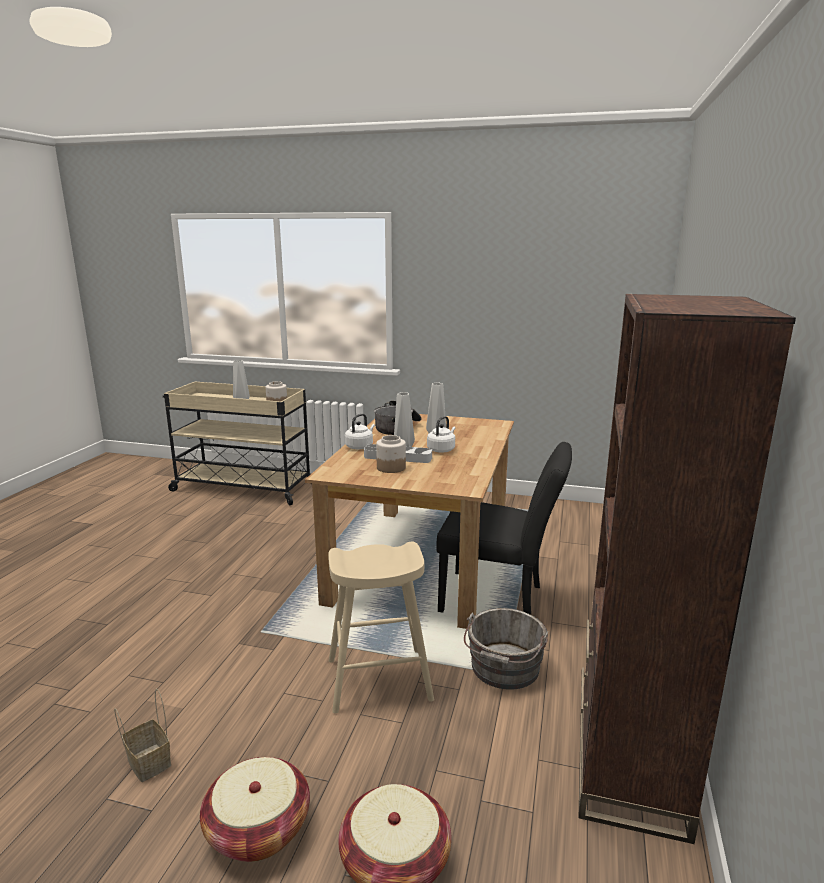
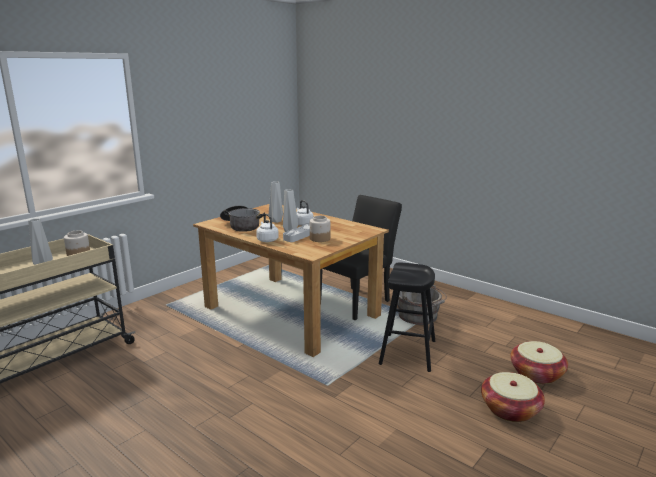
camera: 65 degrees left, 0 degrees up
(147, 762) = (445, 447): basket -> none
(379, 679) = (408, 352): beige stool -> black stool
(629, 768) = (497, 310): brown bookcase -> none

